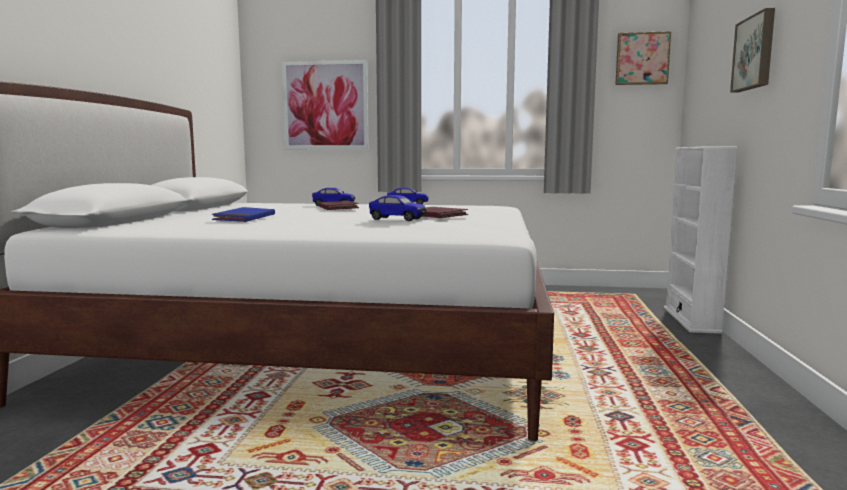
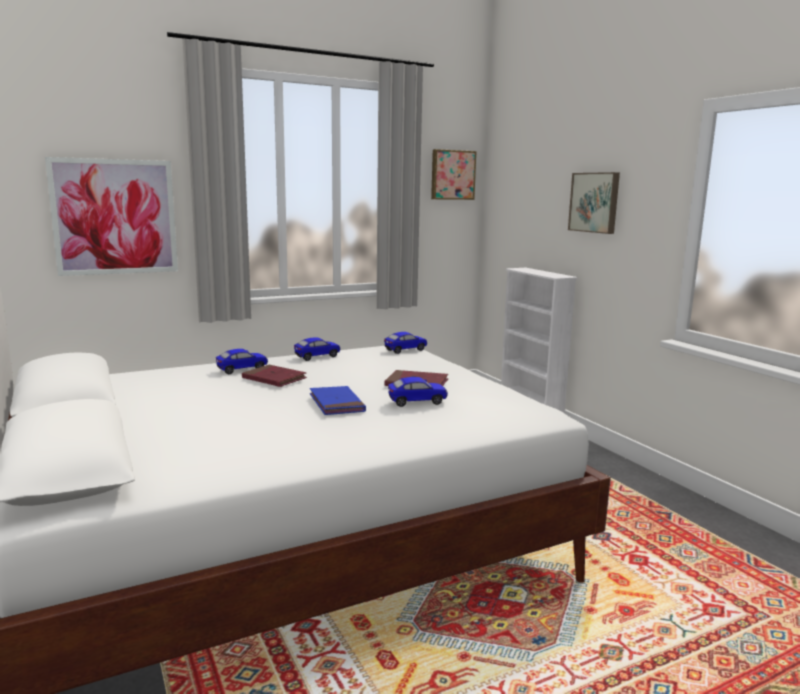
camera: 35 degrees left, 5 degrees up
(244, 218) = (239, 425): blue book -> blue book (336, 404)
(493, 206) = (405, 350): none -> toy car

